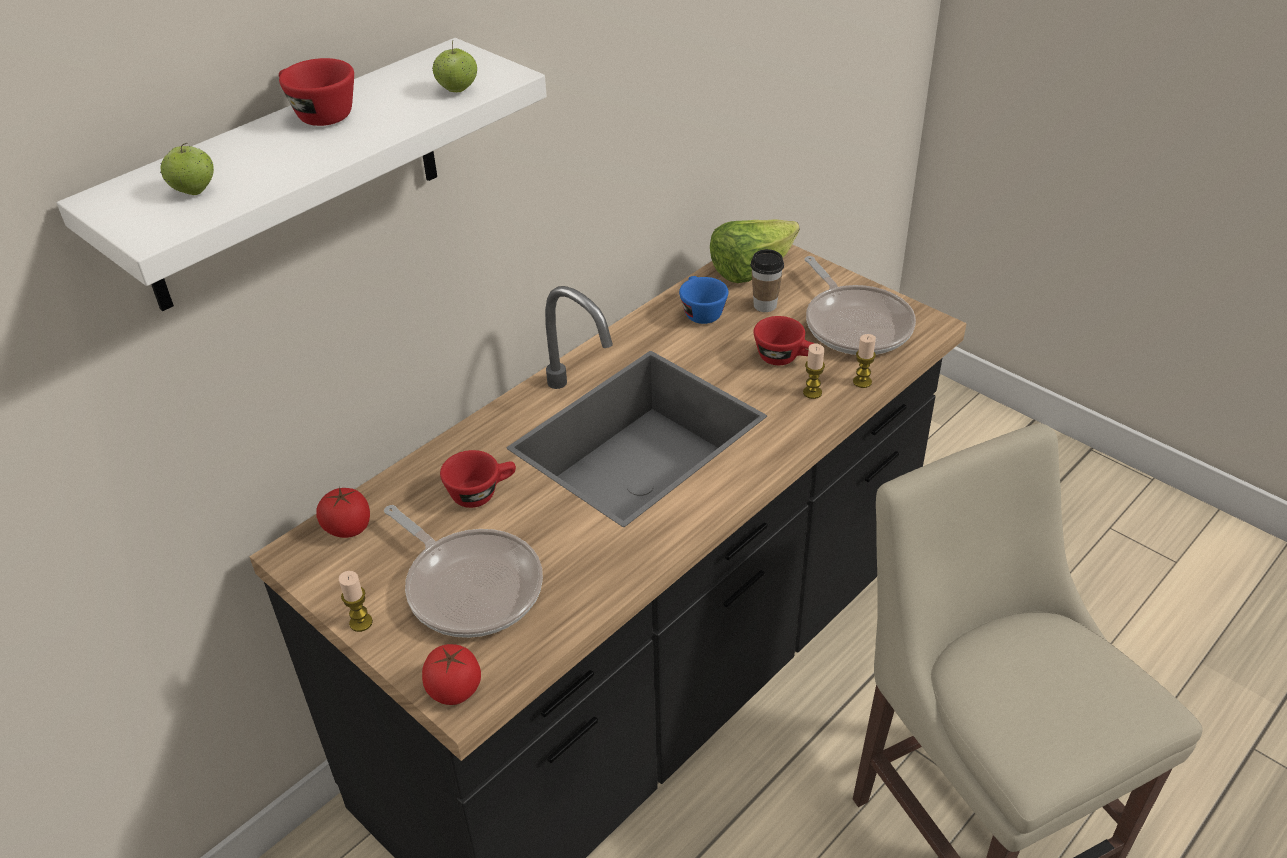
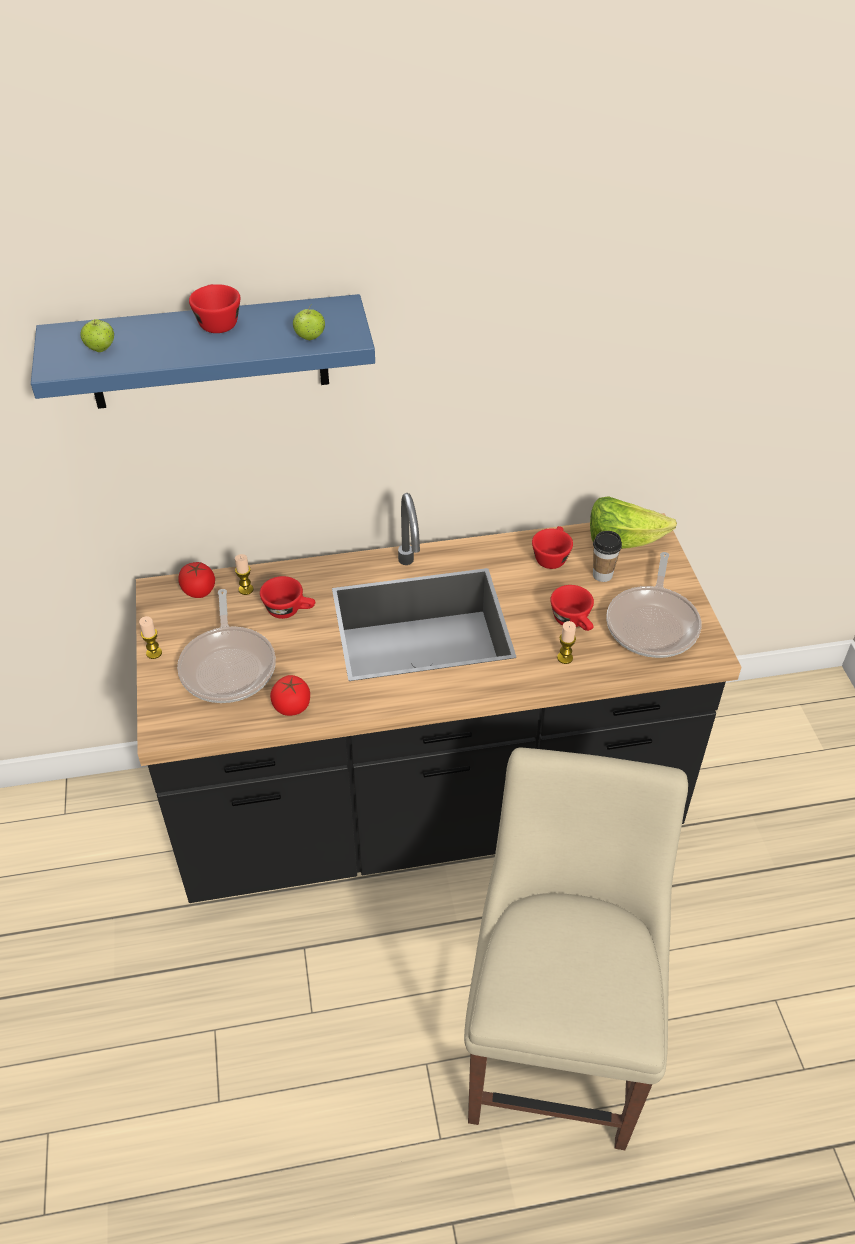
camera: 35 degrees right, 5 degrees up
(292, 176) = (208, 353): white shelf -> blue shelf
(454, 689) = (164, 722): tomato -> tomato (292, 706)
(700, 312) = (551, 556): blue cup -> red cup
(862, 382) = (609, 669): candle -> candle (246, 589)

